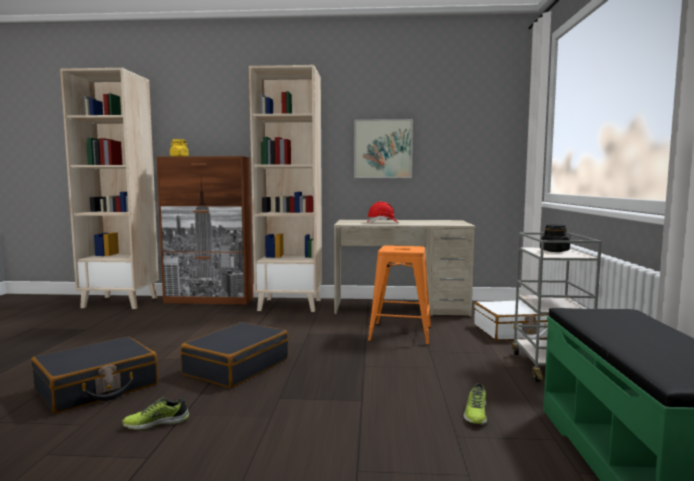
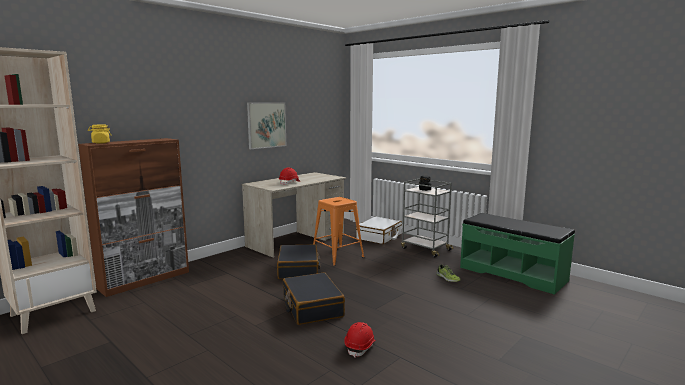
camera: 50 degrees left, 5 degrees up
(97, 388) = (273, 356): black suitcase -> black suitcase (298, 269)
(157, 422) = (360, 347): shoe -> red hard hat
(290, 305) = (224, 261): beige bookcase -> none

